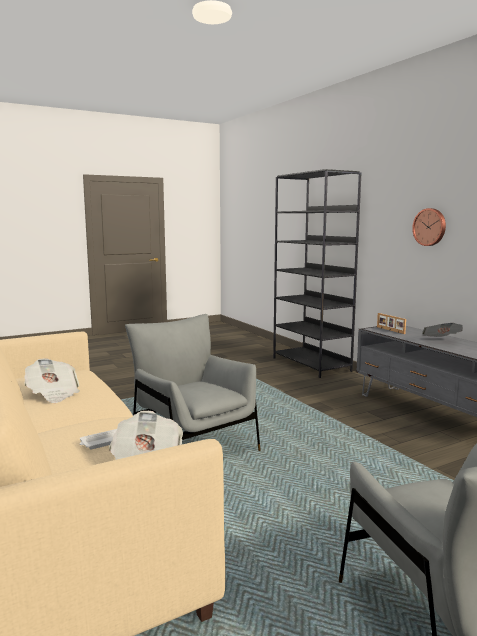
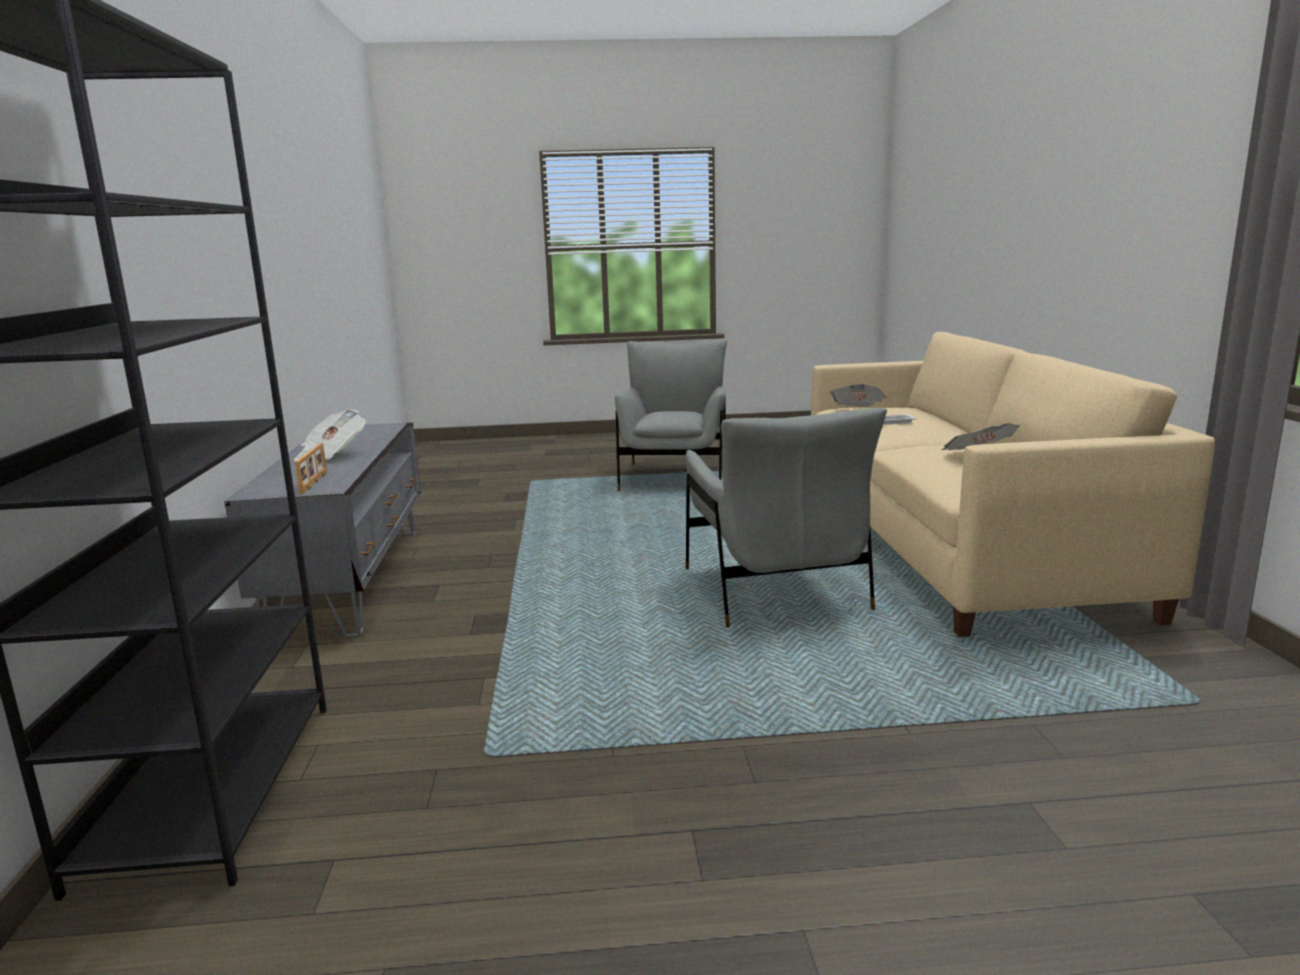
camera: 155 degrees left, 5 degrees up
(430, 227) = (209, 259): wall clock -> none

